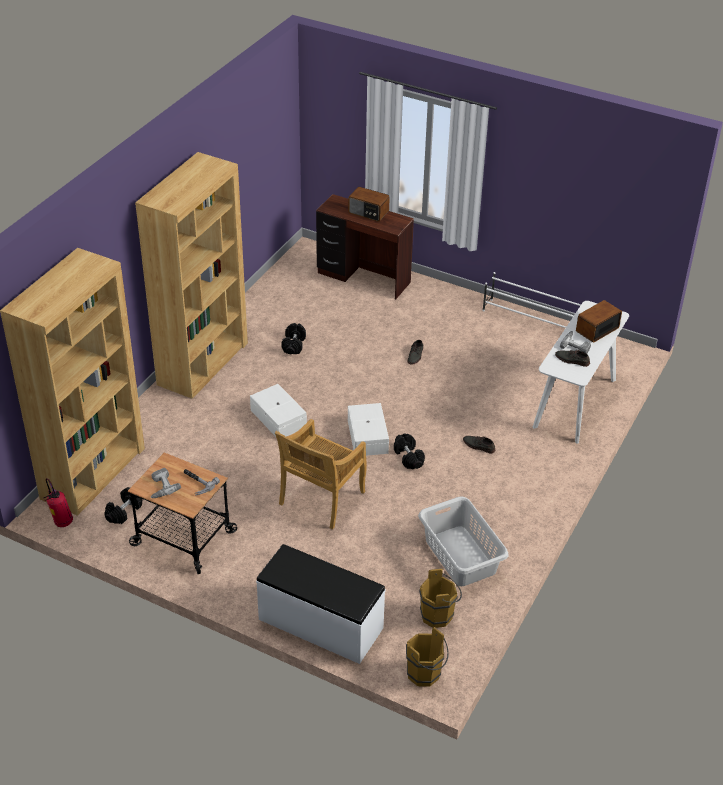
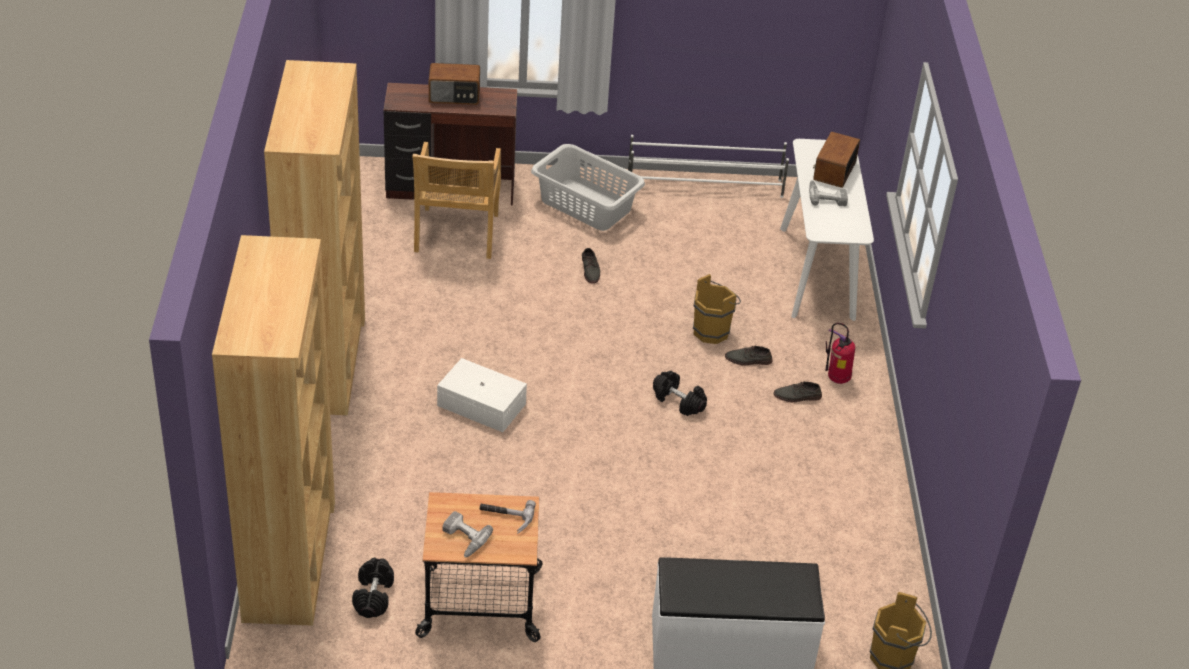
camera: 30 degrees left, 0 degrees up
(62, 522) = (298, 643): fire extinguisher -> fire extinguisher (836, 379)
(293, 345) = (427, 302): black dumbbell -> none
(321, 499) = (614, 490): beige chair -> beige chair (456, 234)
(366, 437) = (609, 392): white storage box -> none
(439, 615) = (857, 581): brown bucket -> brown bucket (713, 331)
(460, 556) = (827, 501): grey laundry basket -> grey laundry basket (586, 206)
(572, 360) = (835, 216): grey shoe -> grey shoe (797, 396)

